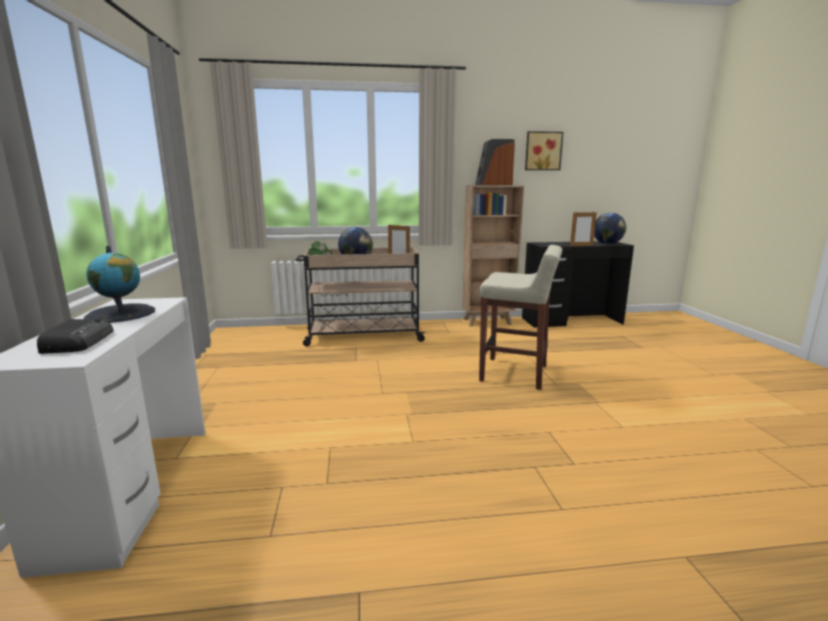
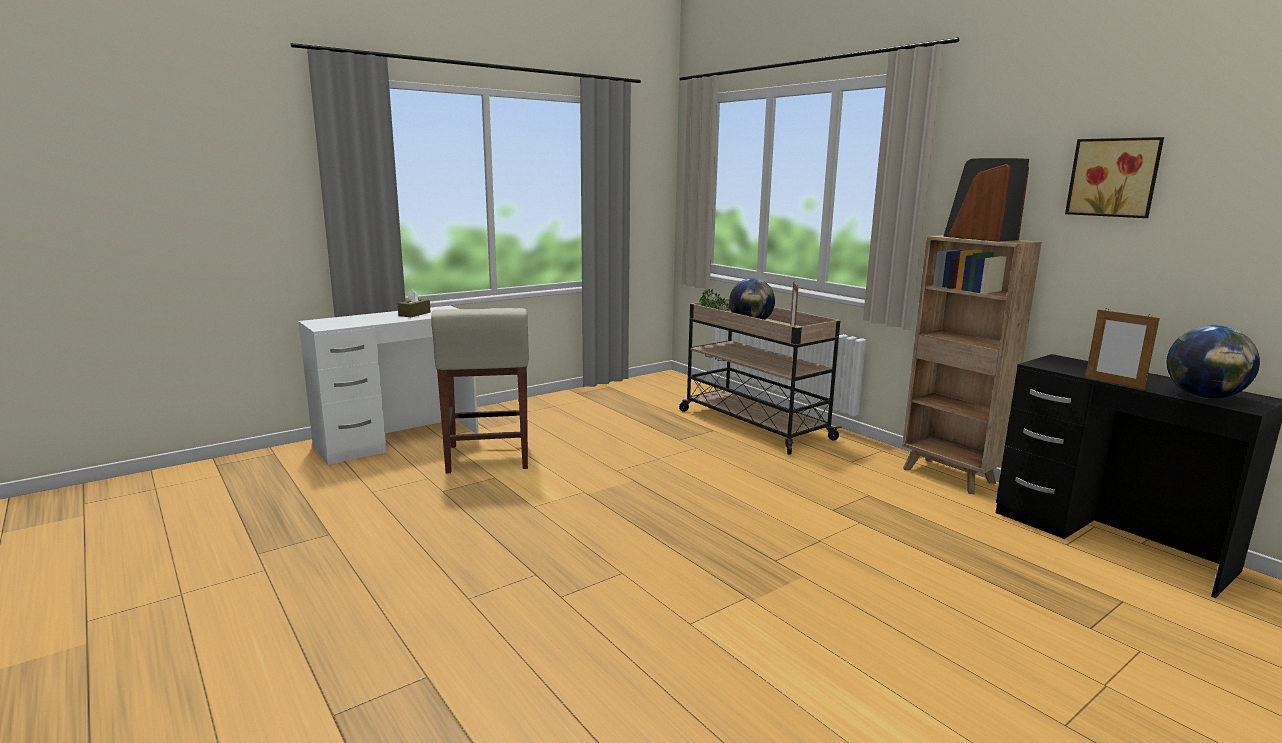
camera: 60 degrees right, 0 degrees up
(79, 341) = (353, 321): radio -> none
(121, 314) = (414, 314): globe -> brown tissue box
(515, 373) = (769, 528): beige stool -> beige stool (487, 458)

